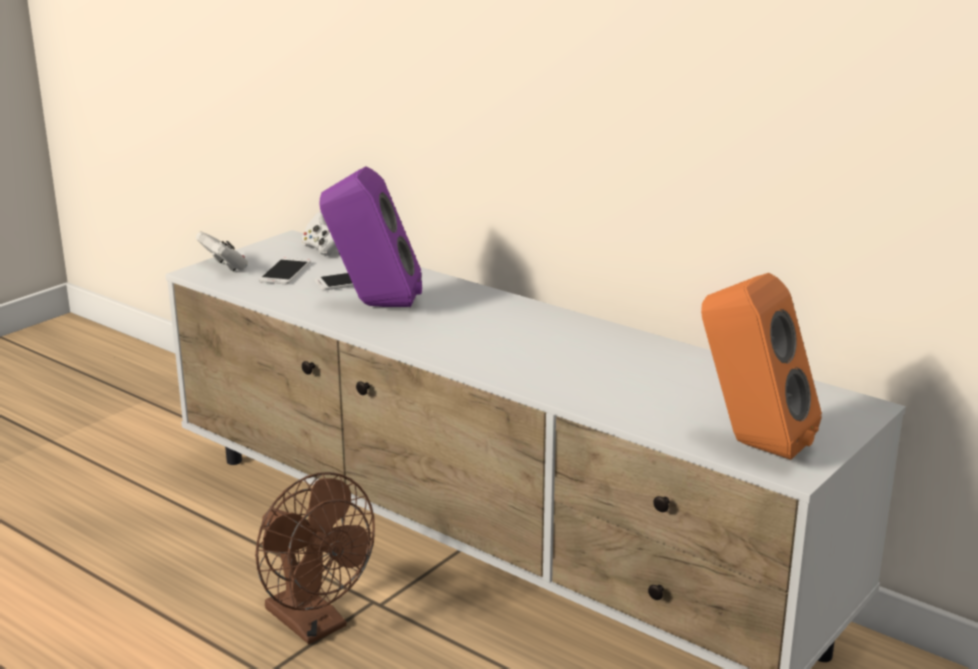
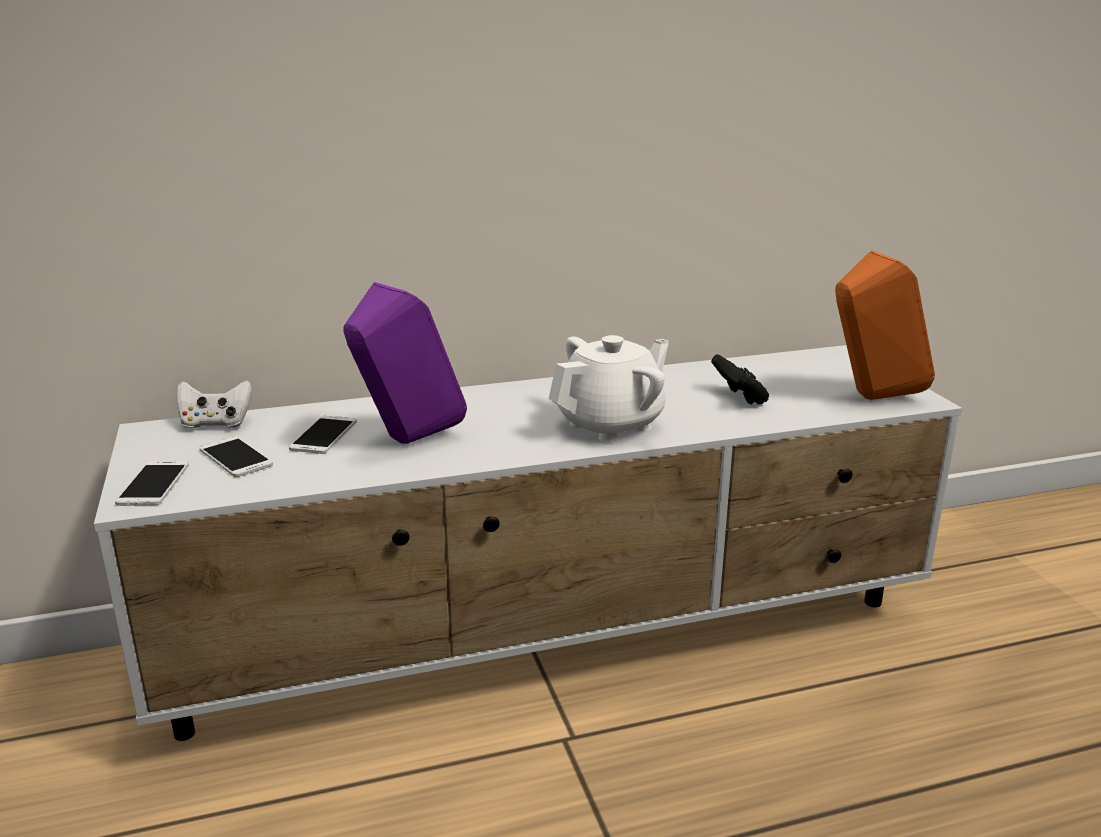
camera: 55 degrees left, 0 degrees up
(224, 267) = (153, 484): white game controller -> phone
(314, 624) = (565, 794): brown fan -> none
(505, 356) = (611, 425): none -> white teapot
(648, 388) = (740, 398): none -> black game controller

